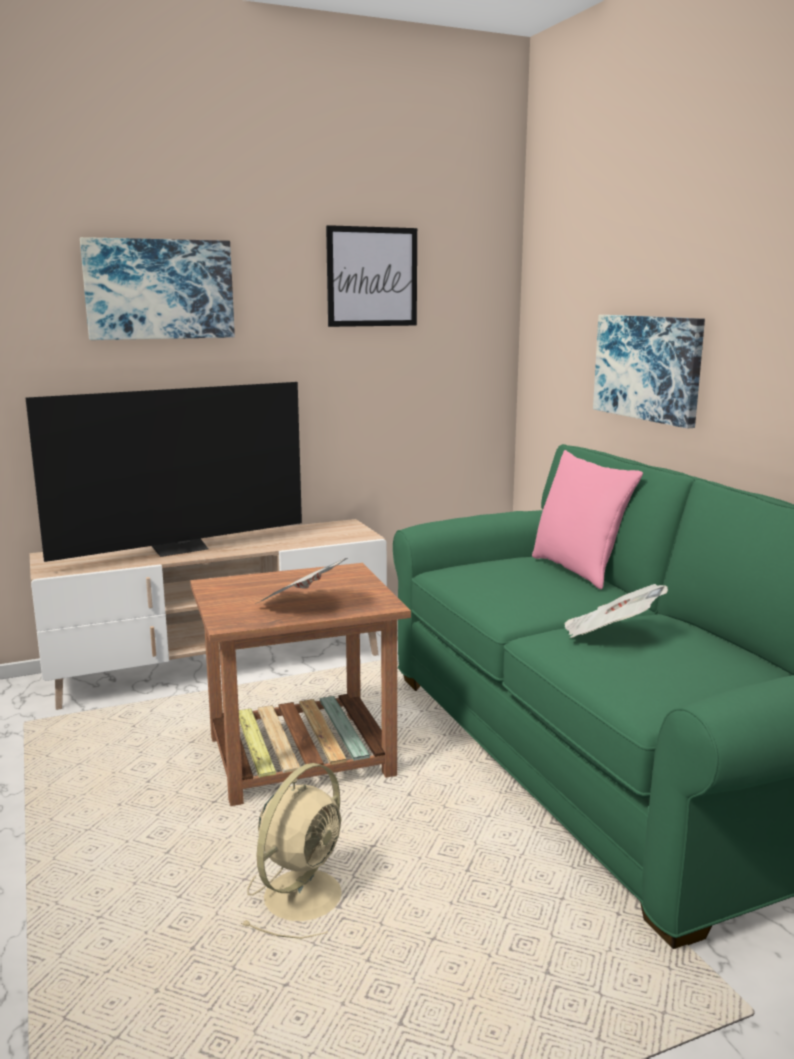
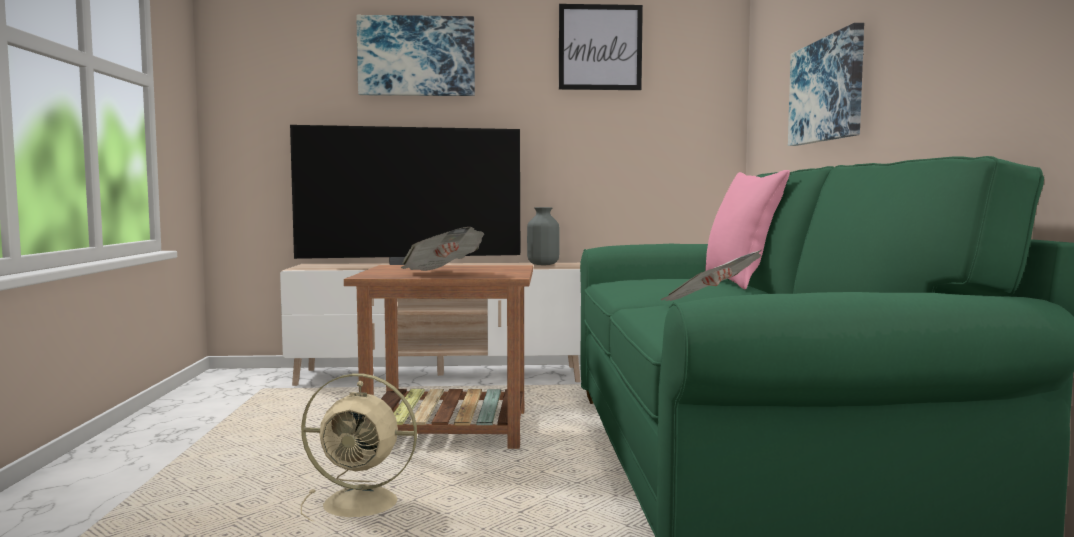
camera: 20 degrees right, 10 degrees down
(305, 894) = (364, 504): beige fan -> beige fan turned 45 degrees clockwise
(324, 529) = (542, 264): none -> grey vase

